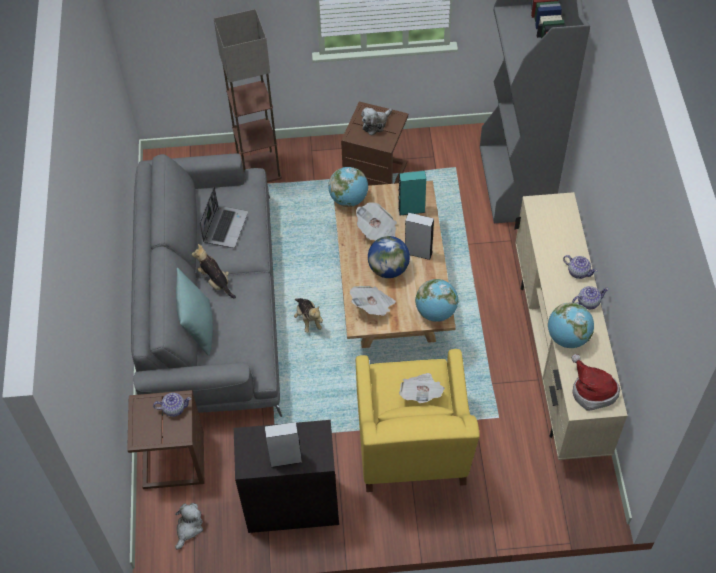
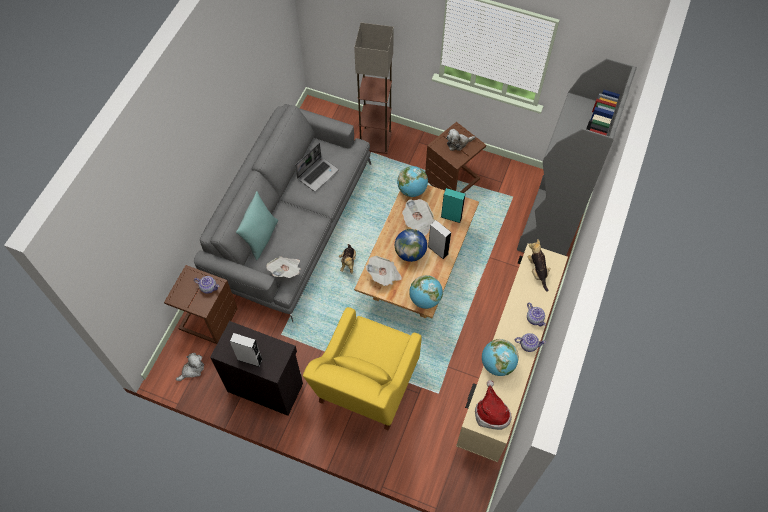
camera: 25 degrees right, 5 degrees up
(216, 281) = (290, 210): plush toy -> plush toy (537, 271)
(421, 393) = (380, 354): newspaper -> newspaper (286, 271)

